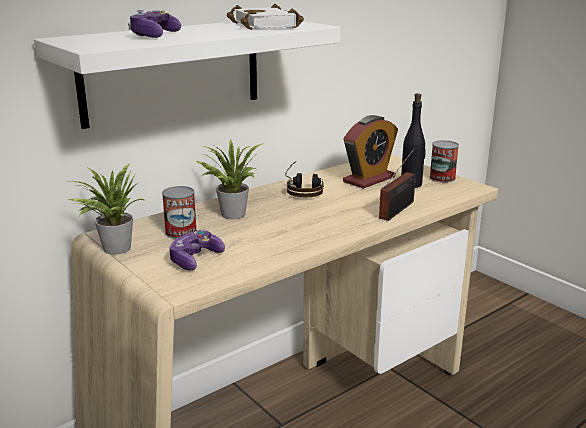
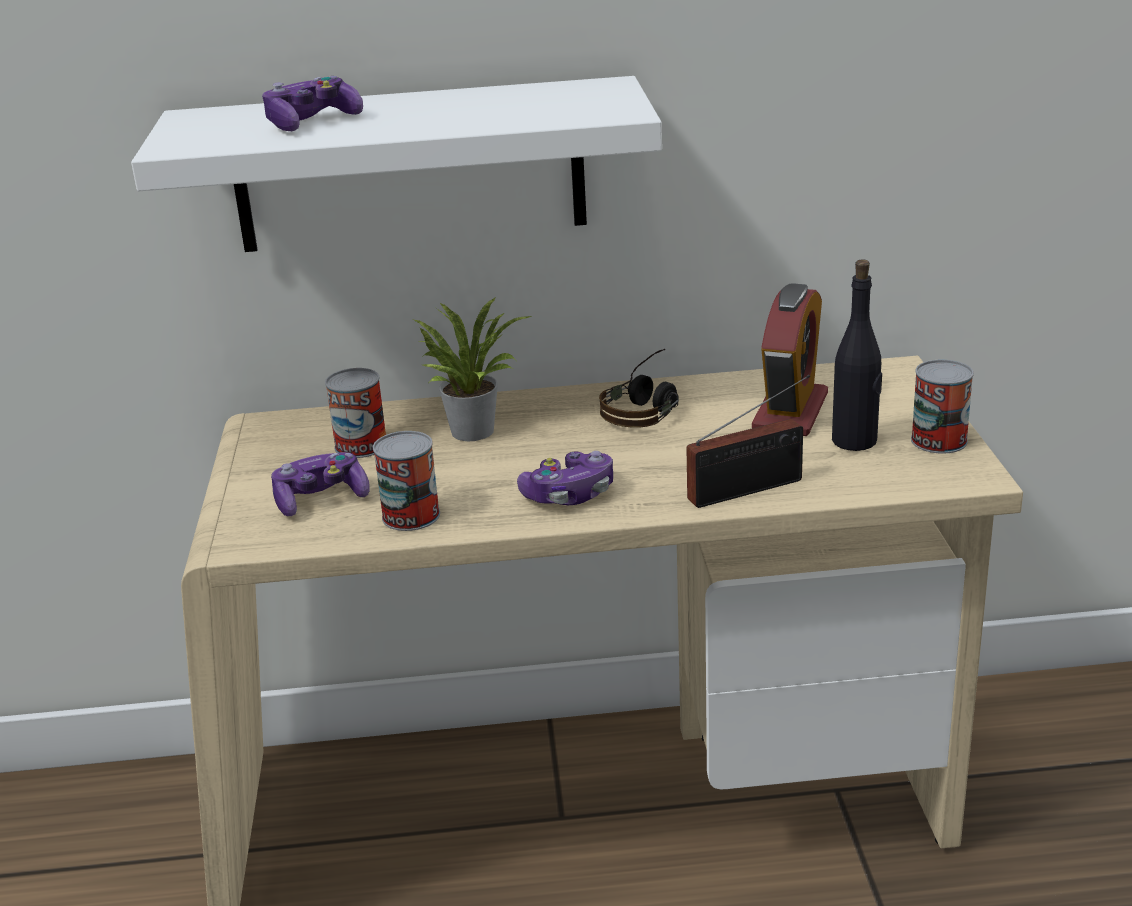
camera: 35 degrees right, 5 degrees up
(113, 248) = (246, 450): potted plant -> none
(257, 255) = (411, 516): none -> can
(267, 25) = (547, 104): white book -> none
(323, 228) = (569, 494): none -> game controller
(369, 179) = (790, 412): alarm clock -> alarm clock turned 60 degrees counterclockwise

